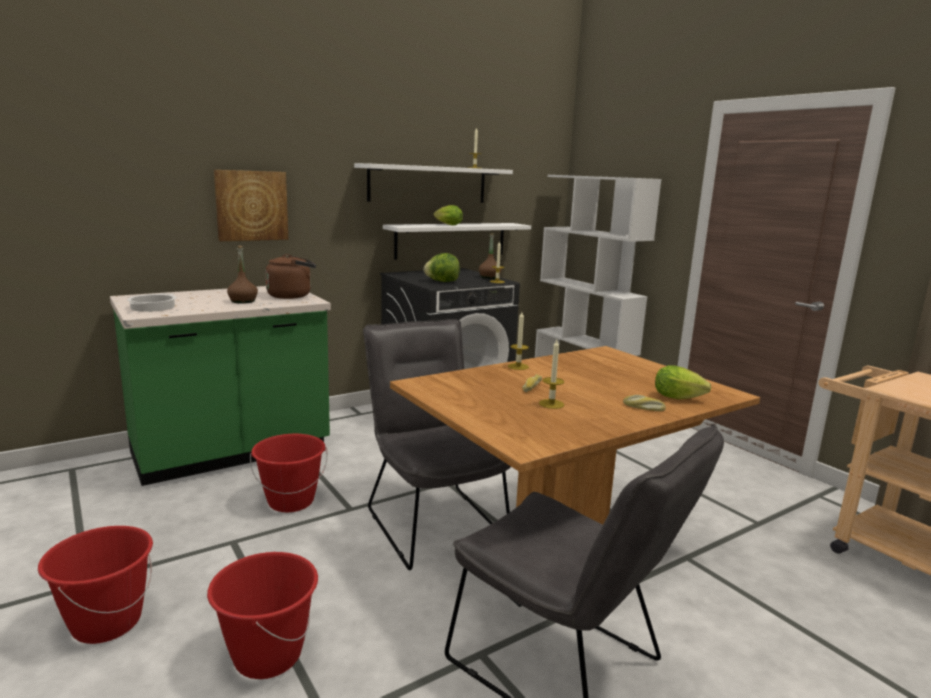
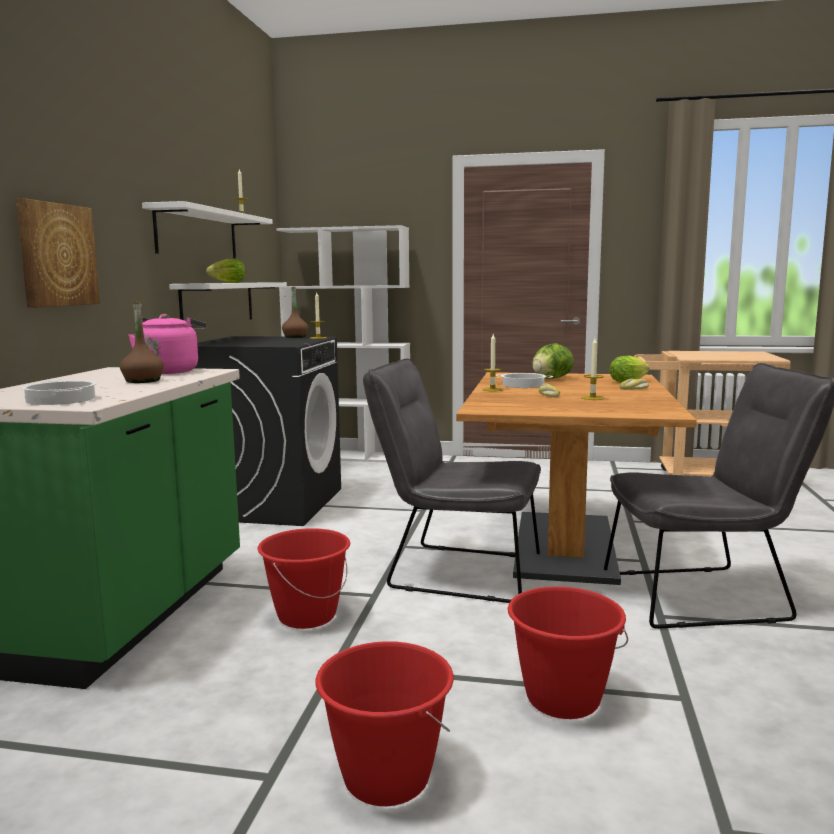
camera: 45 degrees left, 5 degrees down
(292, 296) = (170, 371): brown kettle -> pink kettle
(442, 281) = (274, 343): lettuce -> lettuce (551, 378)
(563, 369) = (522, 385): none -> cooking pot

